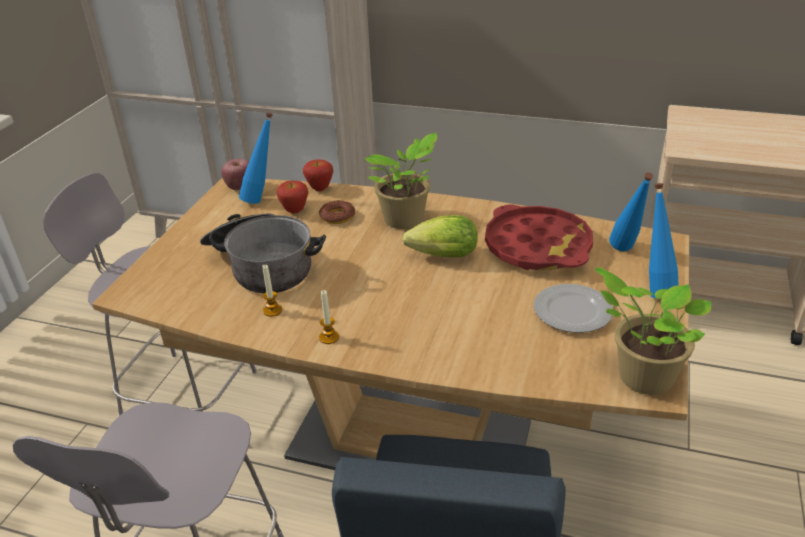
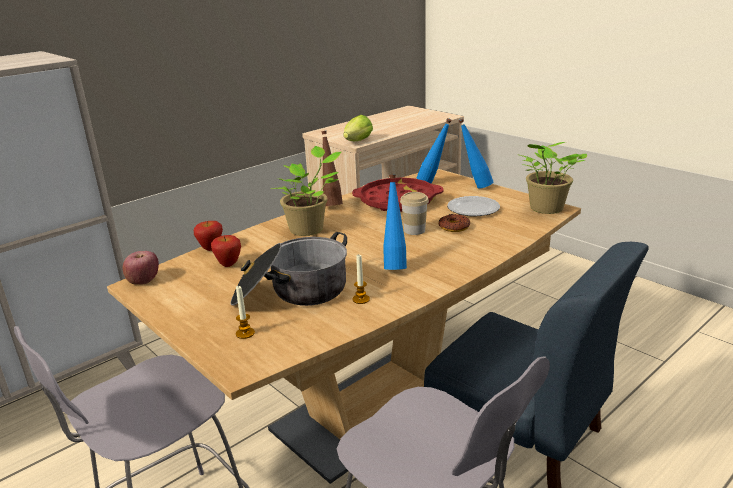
camera: 60 degrees left, 10 degrees down
(262, 199) = (183, 274): blue bottle -> blue bottle (395, 265)
(329, 337) = (420, 284): candle -> candle (245, 333)
(337, 216) = (264, 250): donut -> donut (454, 227)
(439, 256) = (369, 229): lettuce -> lettuce (356, 142)
(462, 288) = (414, 230): none -> cup
(482, 208) = (332, 204): none -> brown bottle

